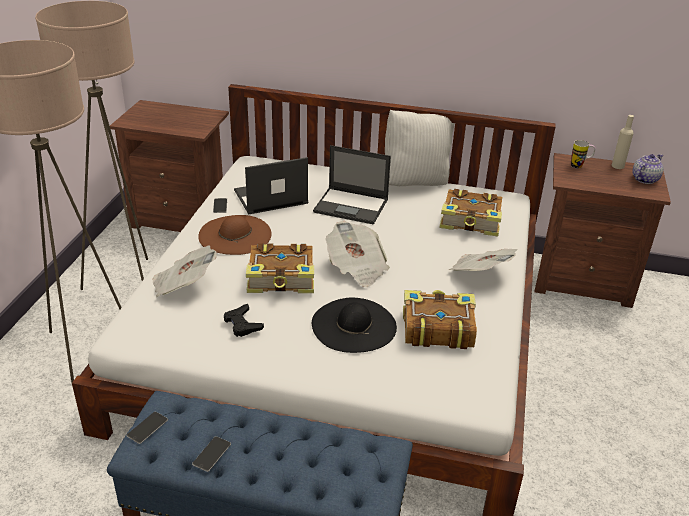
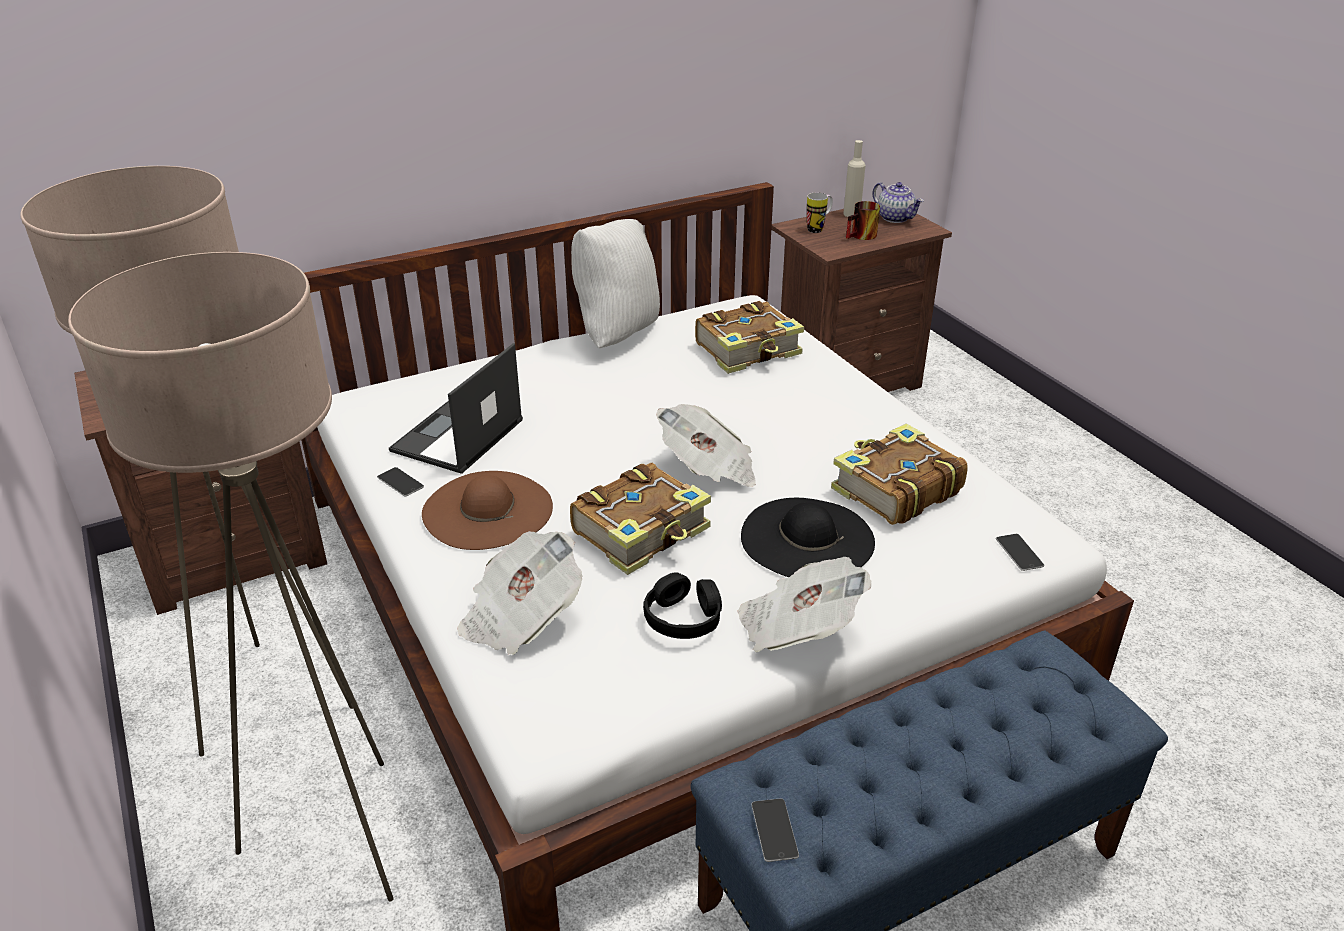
camera: 40 degrees left, 0 degrees up
(211, 454) = (898, 799): phone -> phone (1019, 552)
(242, 324) = (683, 617): black game controller -> black headphones
(352, 206) = (584, 396): laptop -> none
(480, 273) = (843, 405): newspaper -> newspaper (798, 628)
(601, 181) = (862, 237): none -> mug
(644, 179) = (895, 218): teapot -> teapot turned 135 degrees clockwise

